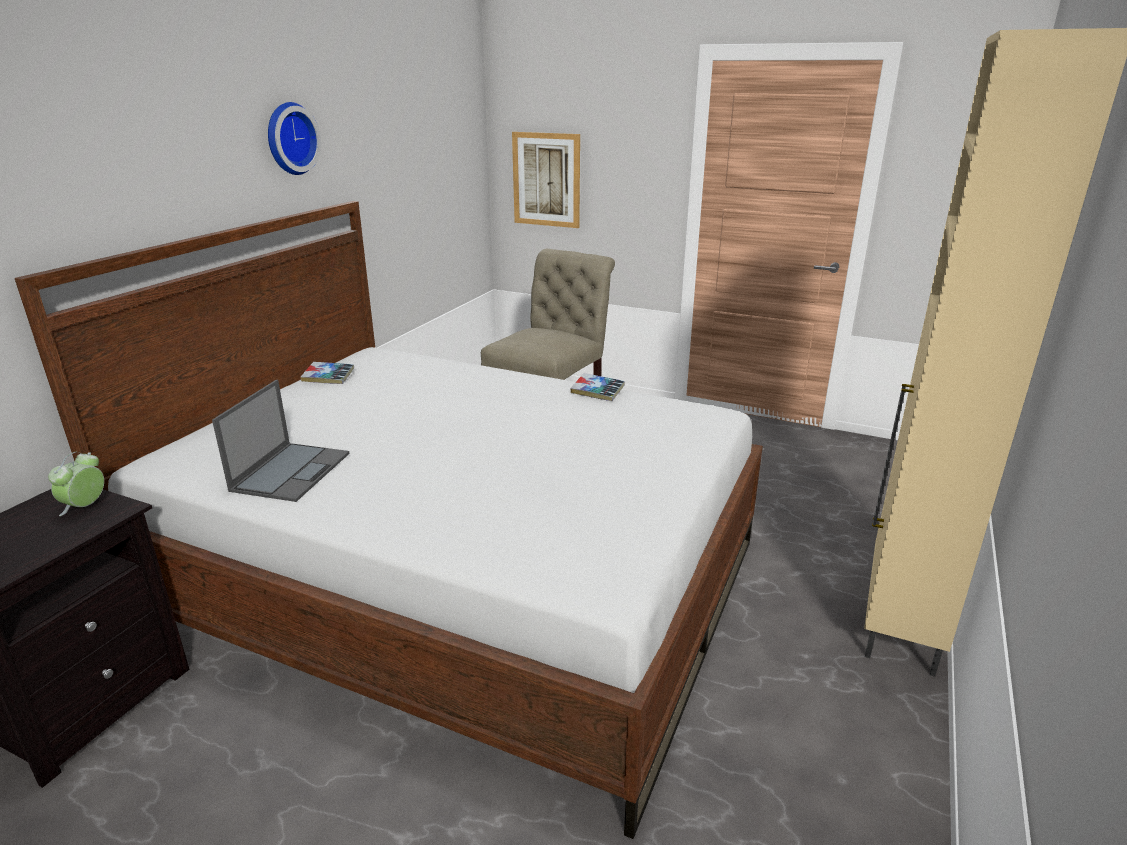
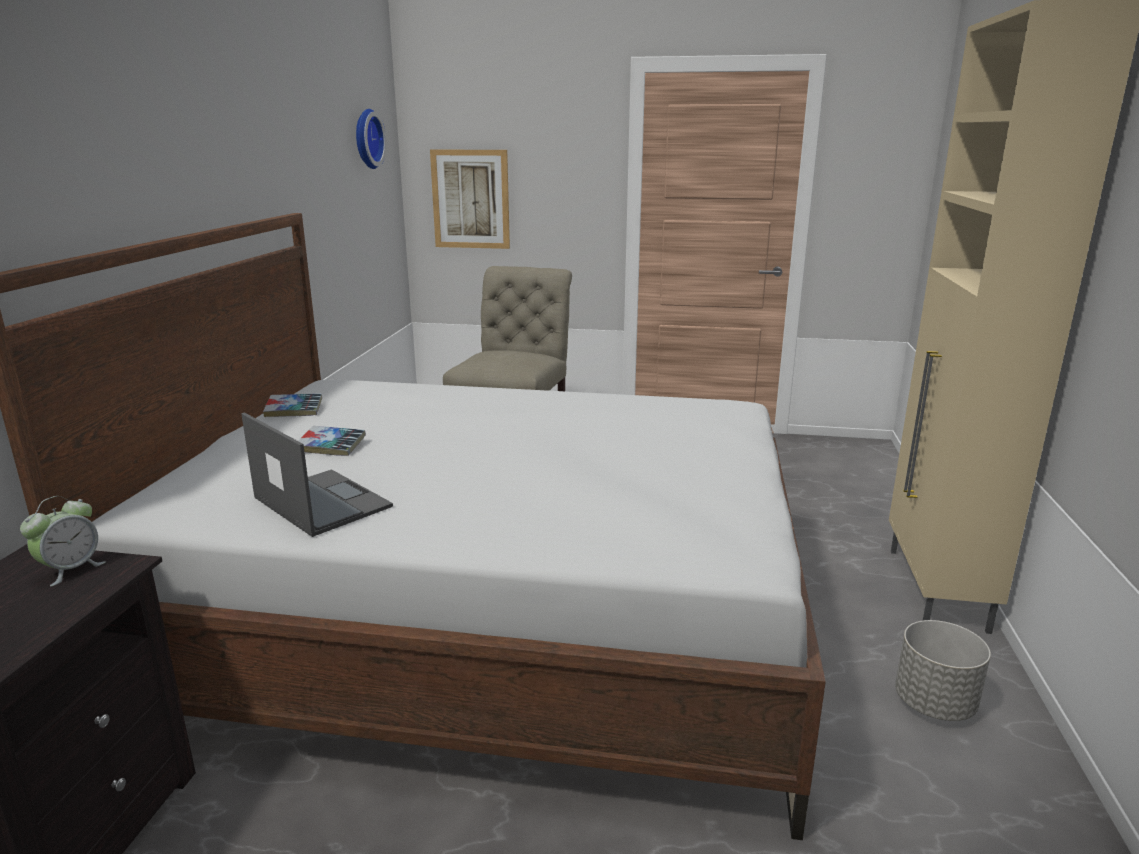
camera: 15 degrees left, 5 degrees down
(85, 507) = (71, 570): alarm clock -> alarm clock turned 150 degrees counterclockwise
(289, 138) = (232, 137): wall clock -> wall clock (366, 139)
(291, 471) = (321, 502): laptop -> laptop turned 45 degrees counterclockwise
(597, 391) = (606, 397): book -> book (331, 446)
(832, 737) = (935, 704): none -> grey planter

